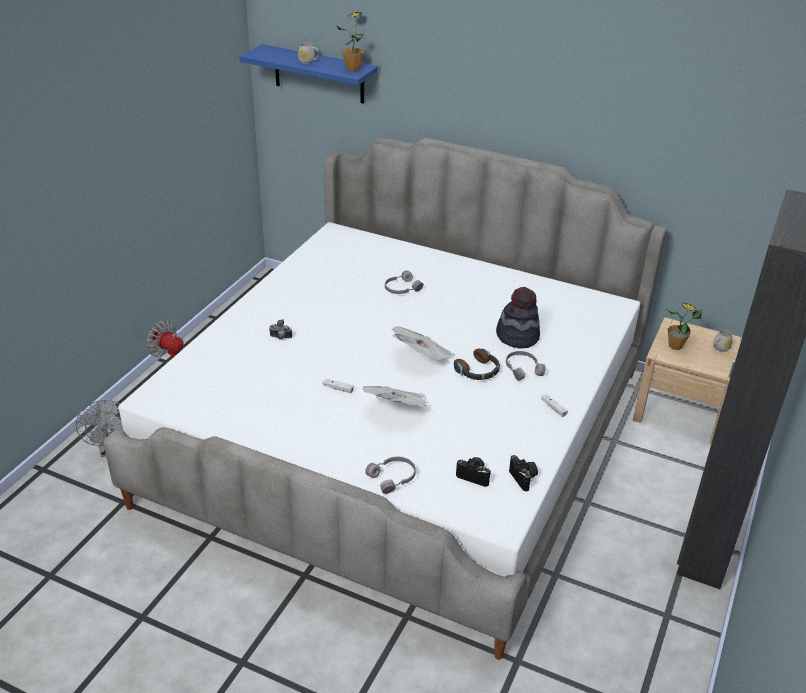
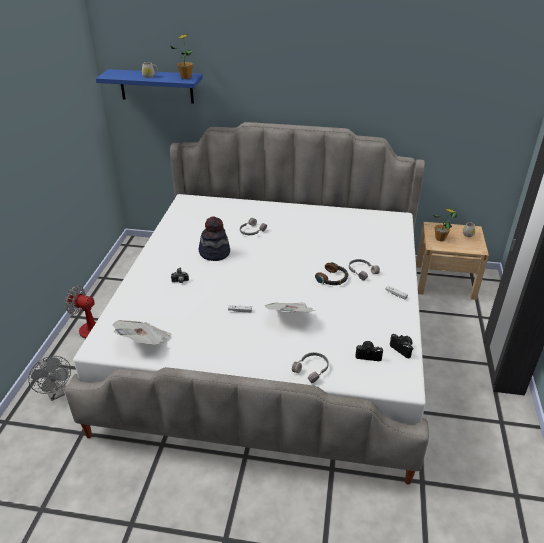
camera: 15 degrees left, 0 degrees up
(423, 358) = (290, 277): newspaper -> newspaper (144, 342)
(517, 336) = (346, 250): hat -> hat (214, 253)

